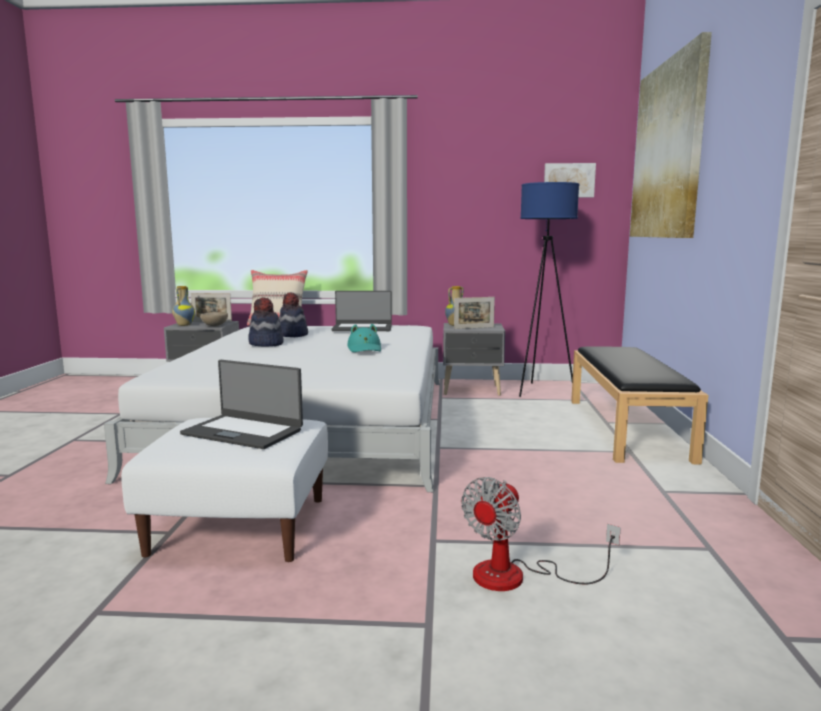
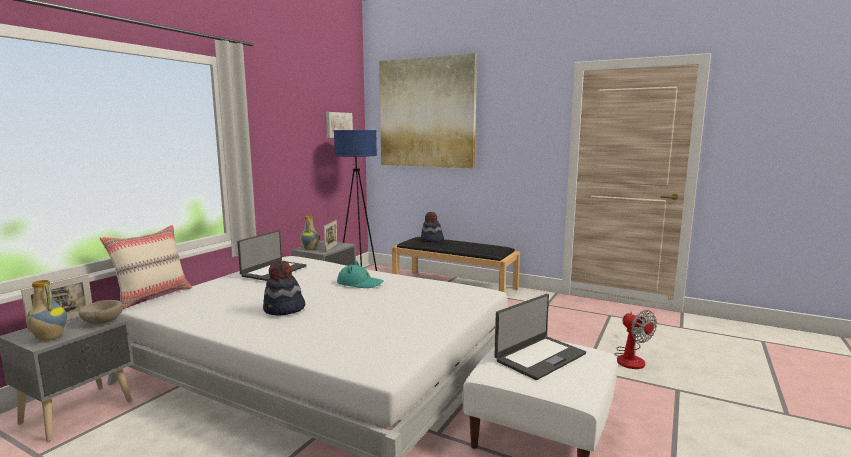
camera: 65 degrees left, 0 degrees up
(292, 335) = (245, 296): hat -> hat (432, 240)

